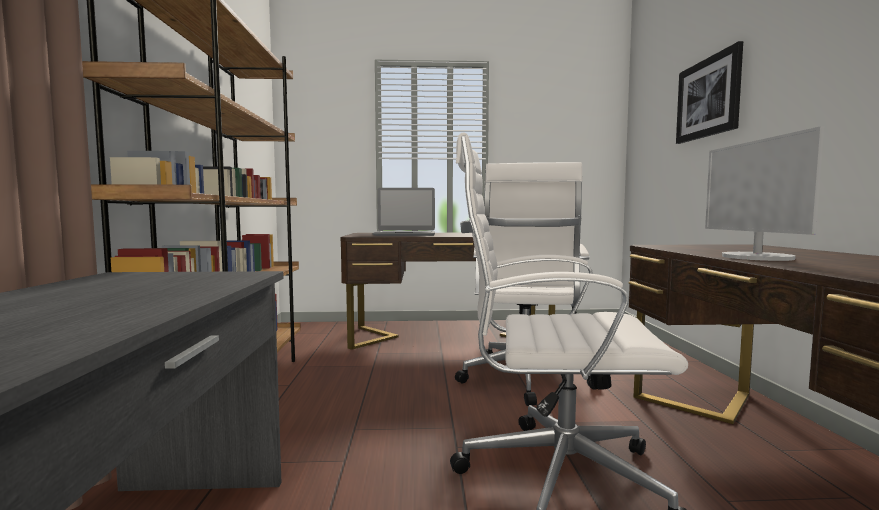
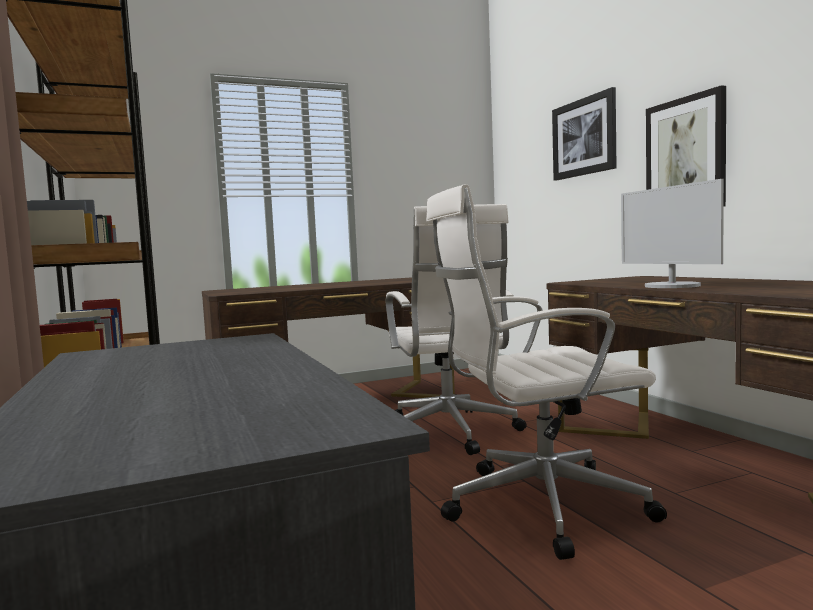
camera: 20 degrees left, 0 degrees up
(405, 234) = (280, 289): laptop -> none
(816, 108) = (685, 154): none -> picture

